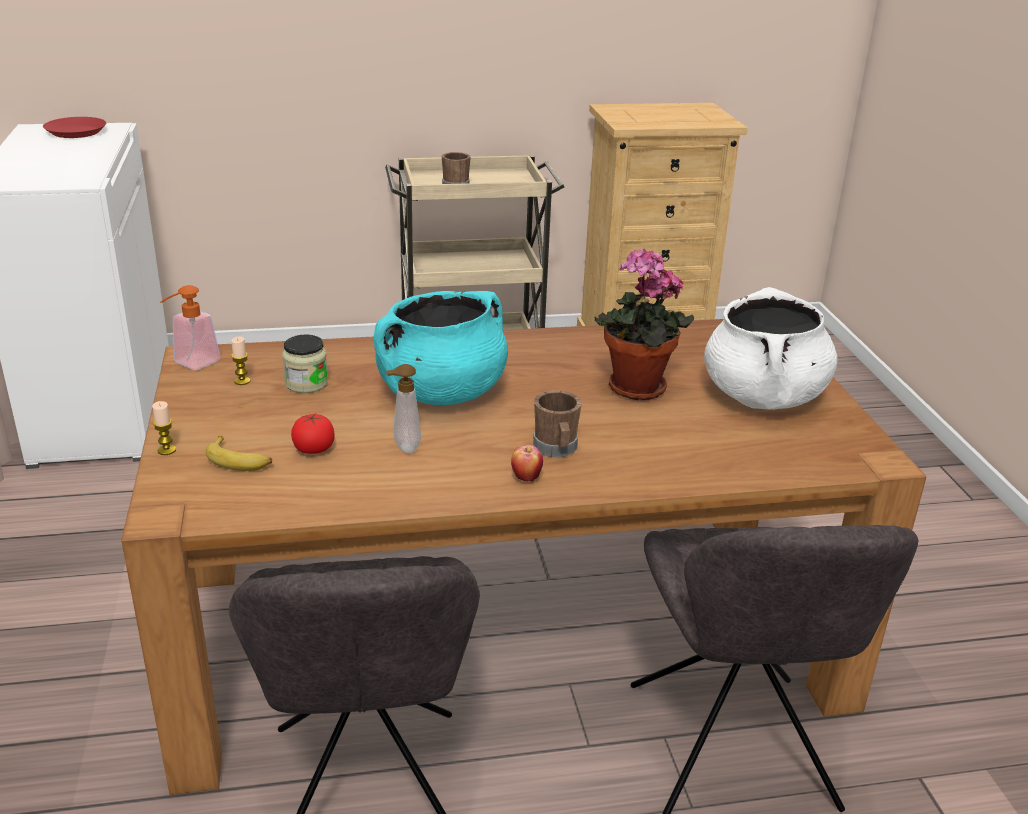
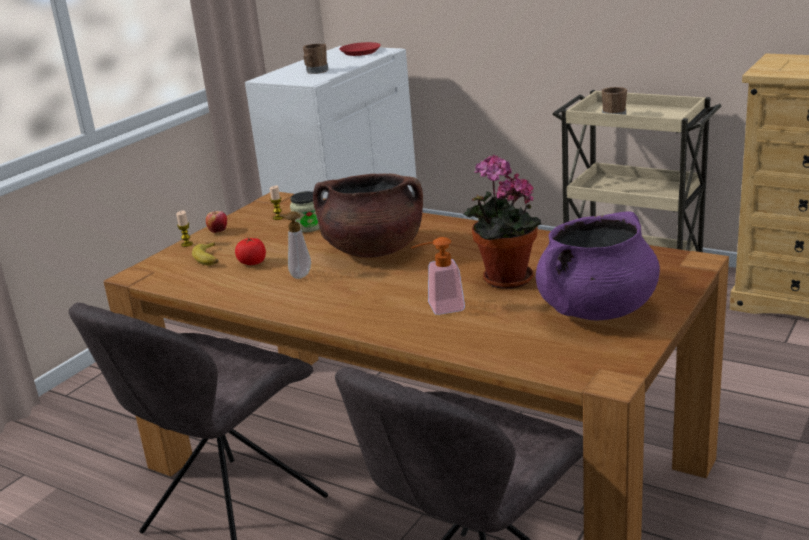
camera: 45 degrees right, 5 degrees down
(191, 364) = (268, 203): soap dispenser -> soap dispenser (439, 308)
(441, 393) = (373, 250): turquoise cooking pot -> brown cooking pot
(526, 477) = (336, 311): apple -> apple (218, 232)
(556, 449) = (383, 301): brown mug -> brown mug (315, 72)
(763, 397) = (596, 310): white cooking pot -> purple cooking pot

